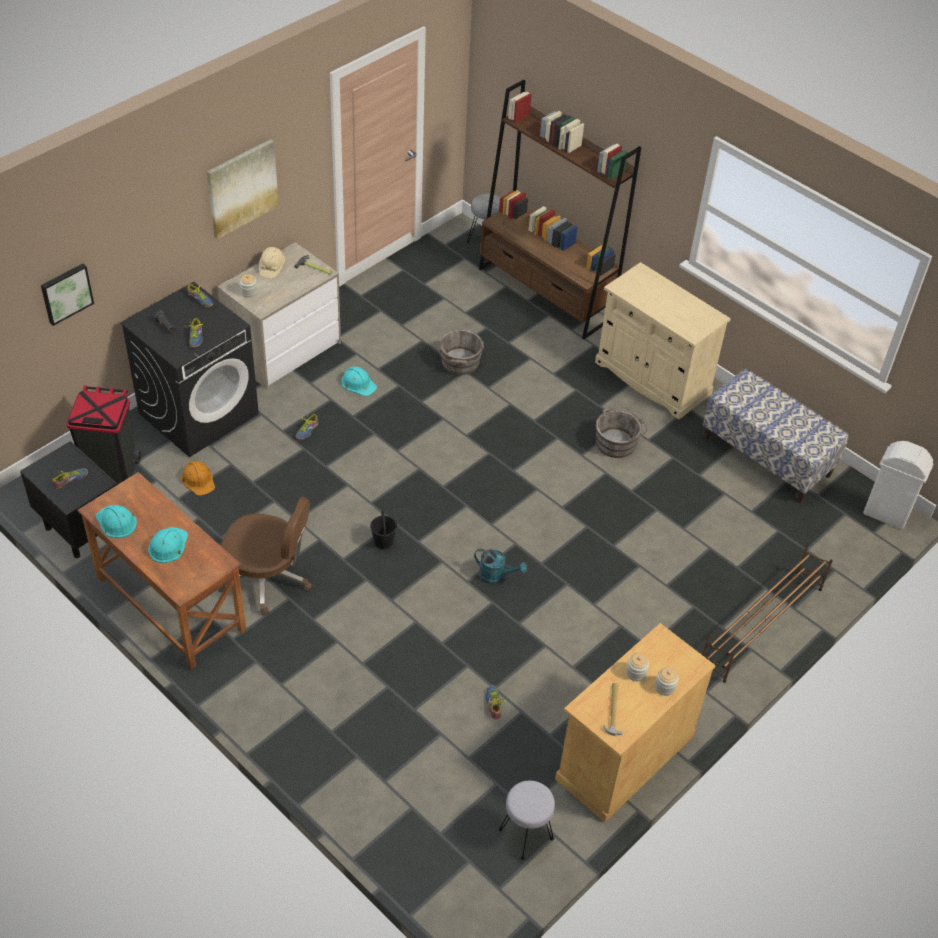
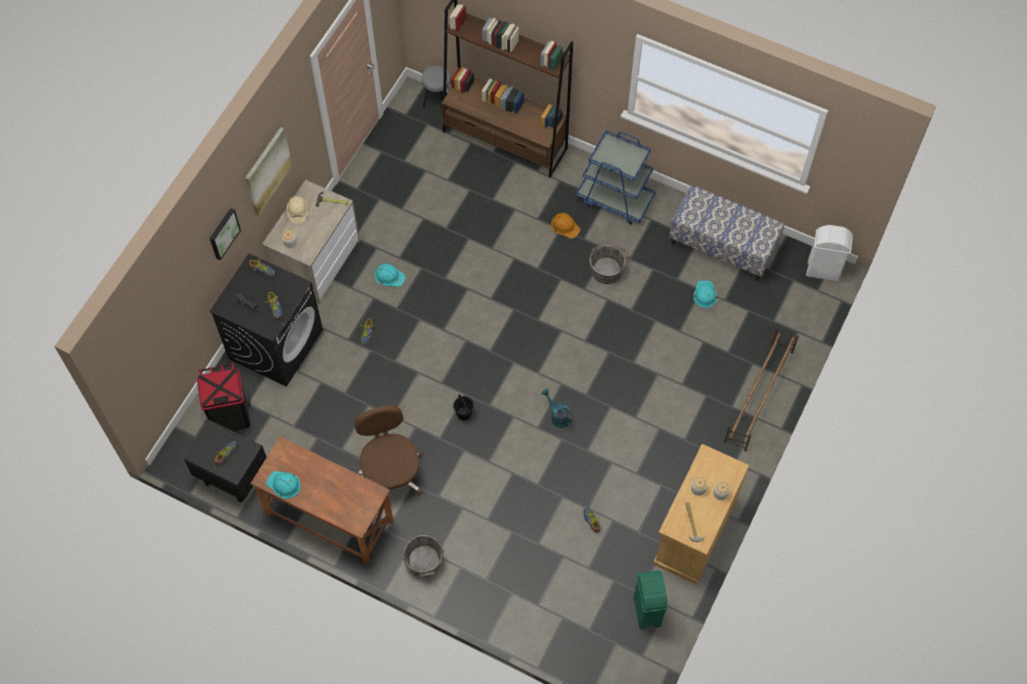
camera: 15 degrees left, 15 degrees up
(66, 293) = (174, 315): picture -> picture (223, 233)
(168, 545) = (331, 491): turquoise hard hat -> turquoise hard hat (705, 294)
(198, 479) = (302, 404): orange hard hat -> orange hard hat (565, 226)
(267, 578) = (391, 472): brown office chair -> brown office chair turned 105 degrees counterclockwise
(460, 363) = (461, 231): grey bucket -> grey bucket (424, 563)
(496, 576) = (557, 416): turquoise watering can -> turquoise watering can turned 135 degrees counterclockwise
(525, 835) = (647, 611): grey stool -> green trash can
(652, 378) = (615, 199): beige cabinet -> blue cart

